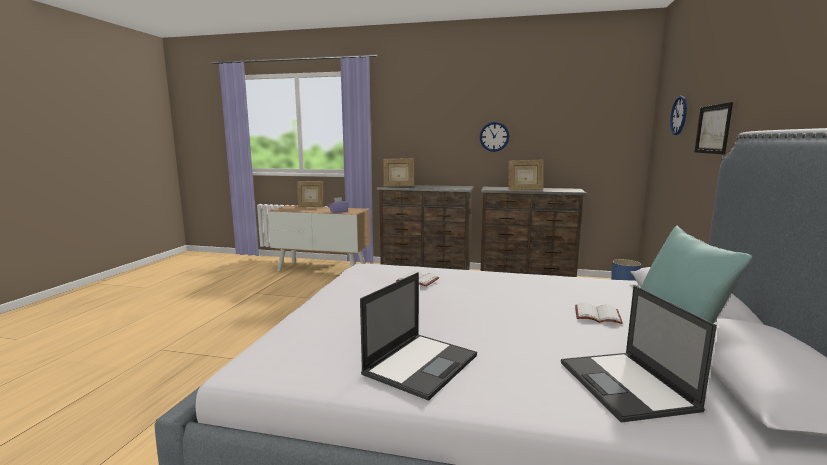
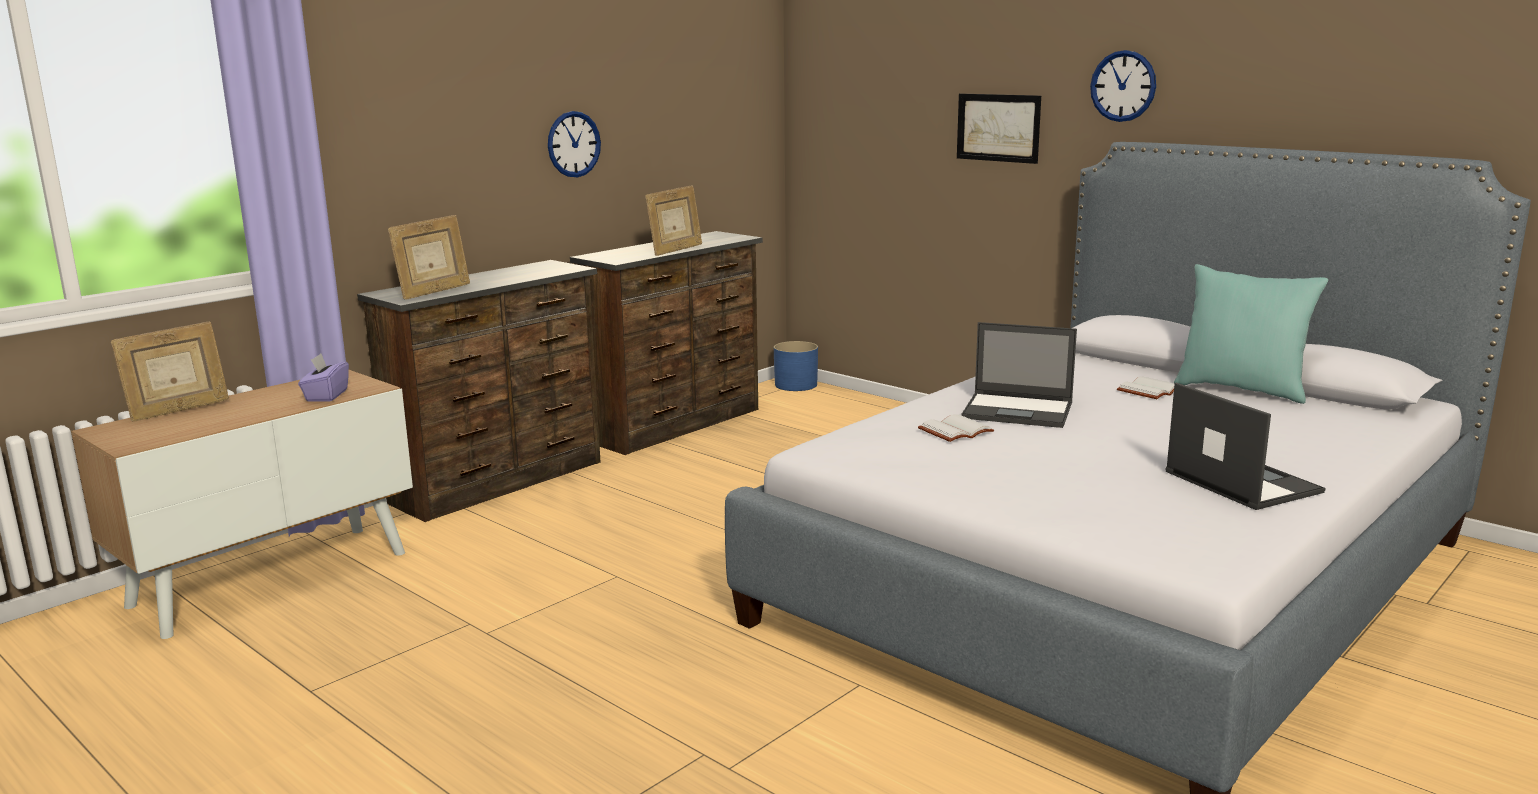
camera: 60 degrees left, 5 degrees up
(627, 386) = (1317, 425): laptop -> laptop (1019, 411)
(679, 115) = (888, 98): wall clock -> wall clock (1123, 86)

